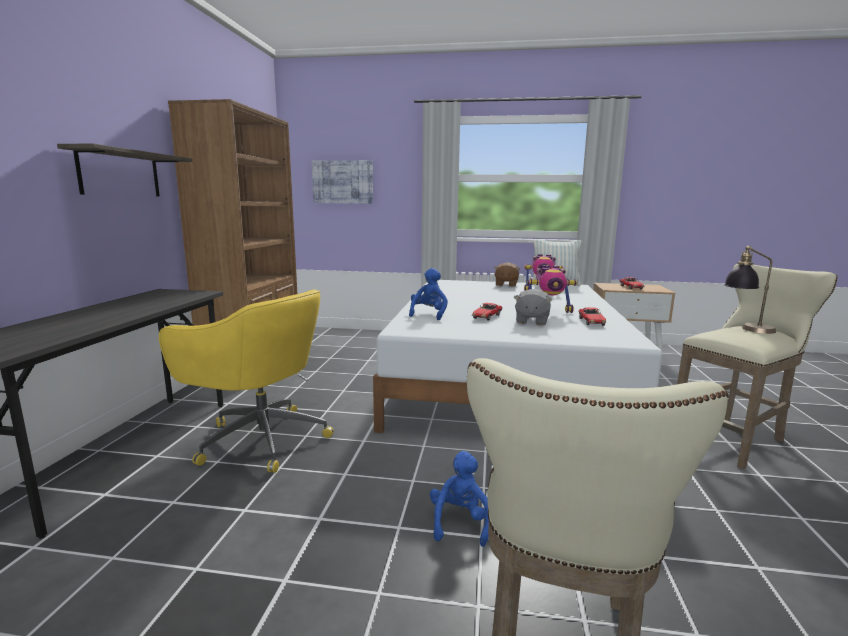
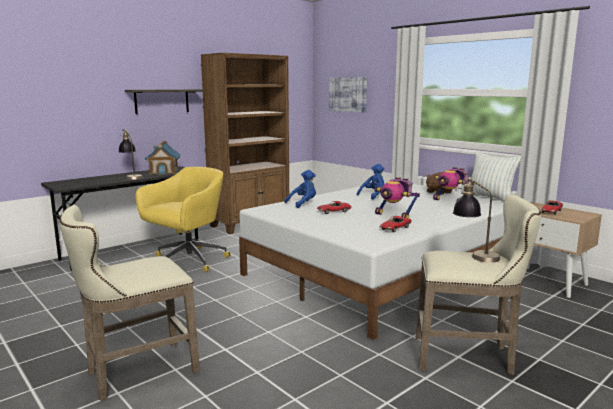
camera: 40 degrees right, 0 degrees up
(116, 313) = (131, 177): none -> table lamp
(158, 298) = (164, 172): none -> toy house
(260, 438) = (187, 261): yellow office chair -> yellow office chair turned 120 degrees counterclockwise
(460, 522) = (200, 322): blue plush toy -> blue plush toy (373, 195)
(531, 321) = (352, 219): grey plush toy -> none

